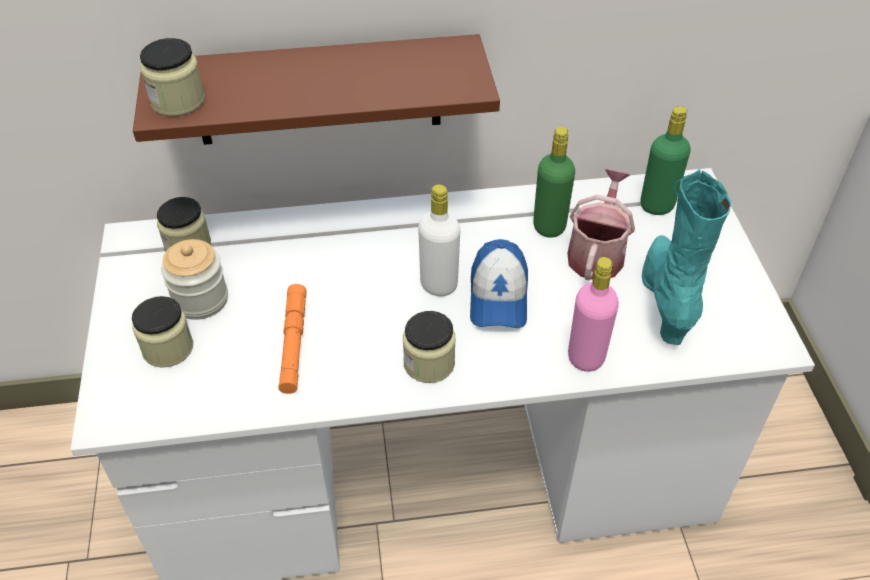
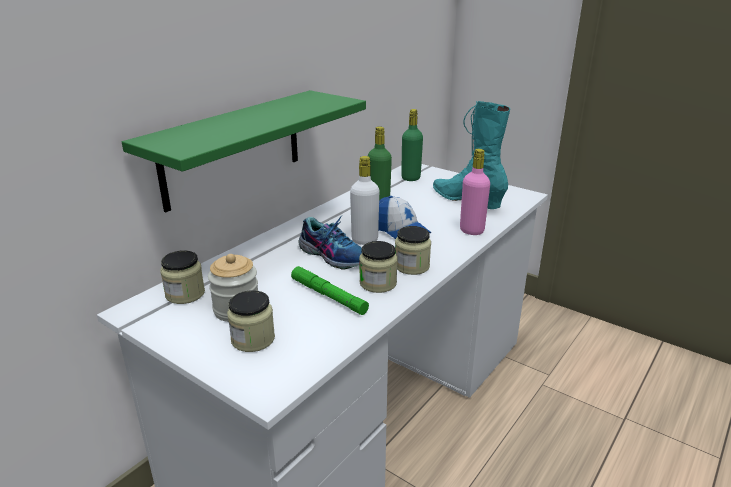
camera: 45 degrees left, 20 degrees down
(177, 101) = (187, 144): jar -> jar (378, 283)
(293, 343) = (328, 296): orange flashlight -> green flashlight
(318, 91) = (233, 148): brown shelf -> green shelf
(375, 287) = (334, 255): none -> shoe
(597, 253) = (414, 200): watering can -> none

